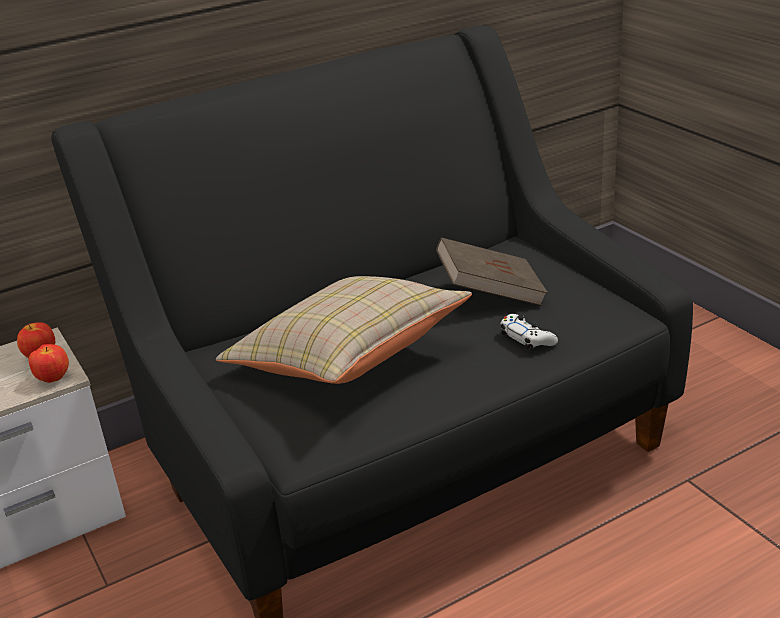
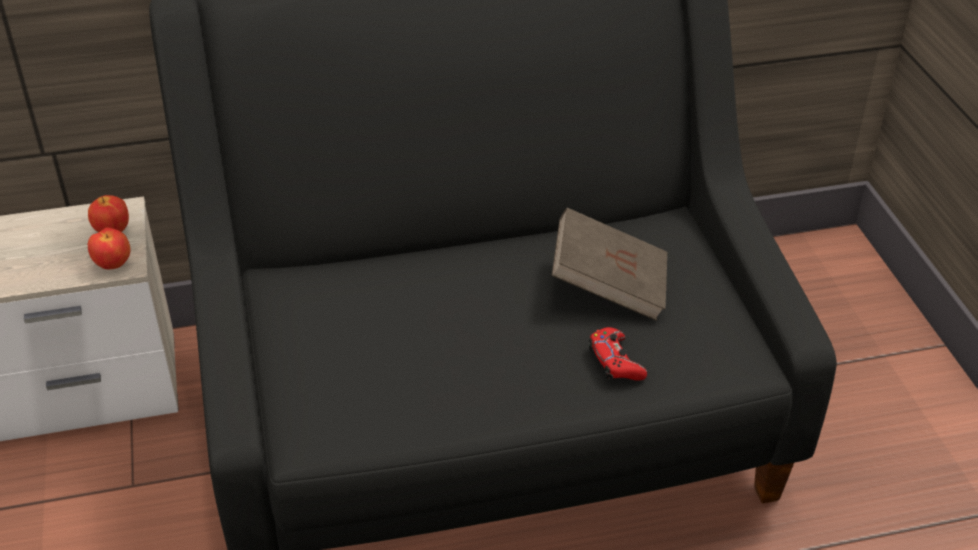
camera: 15 degrees right, 10 degrees up
(347, 360) = (408, 333): beige pillow -> none
(527, 338) = (616, 362): white game controller -> red game controller

